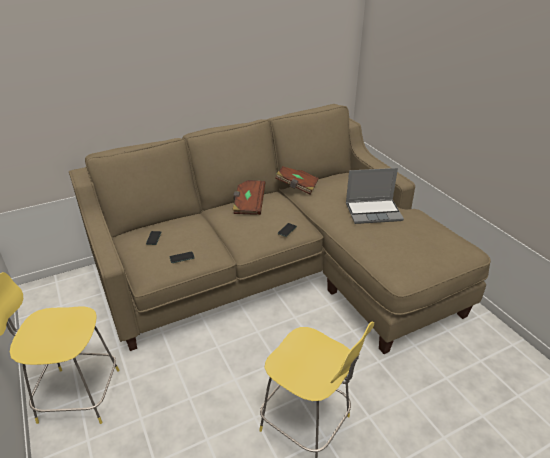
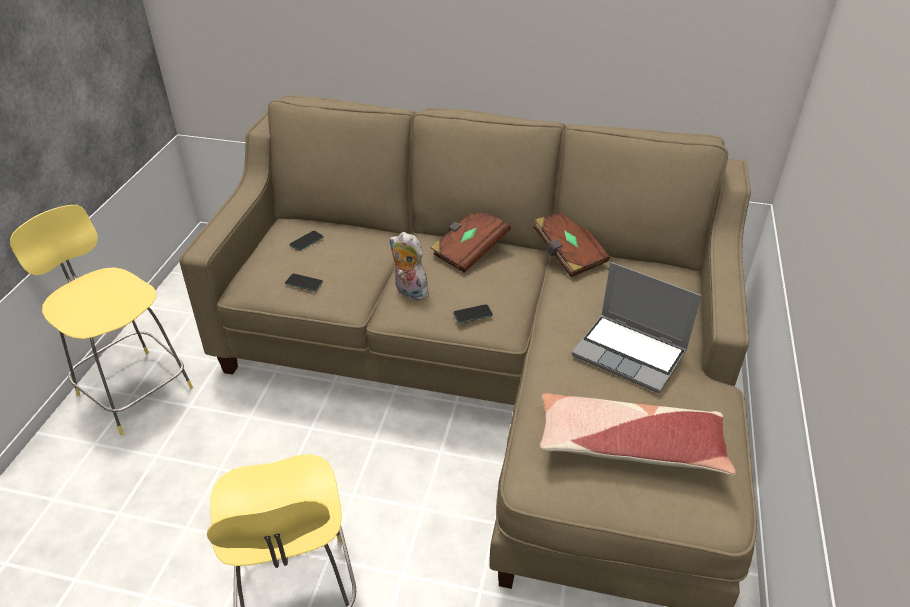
camera: 40 degrees right, 5 degrees up
(243, 235) = (408, 292): none -> plush toy
(417, 245) = (629, 445): none -> pillow

